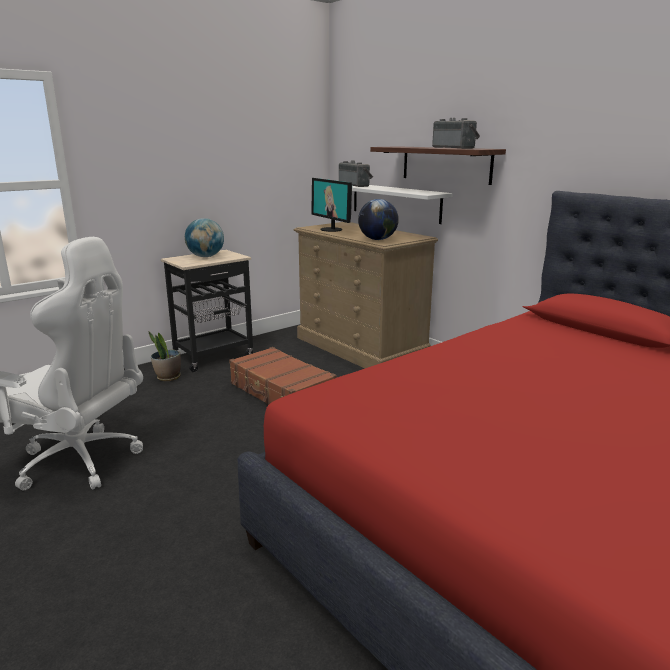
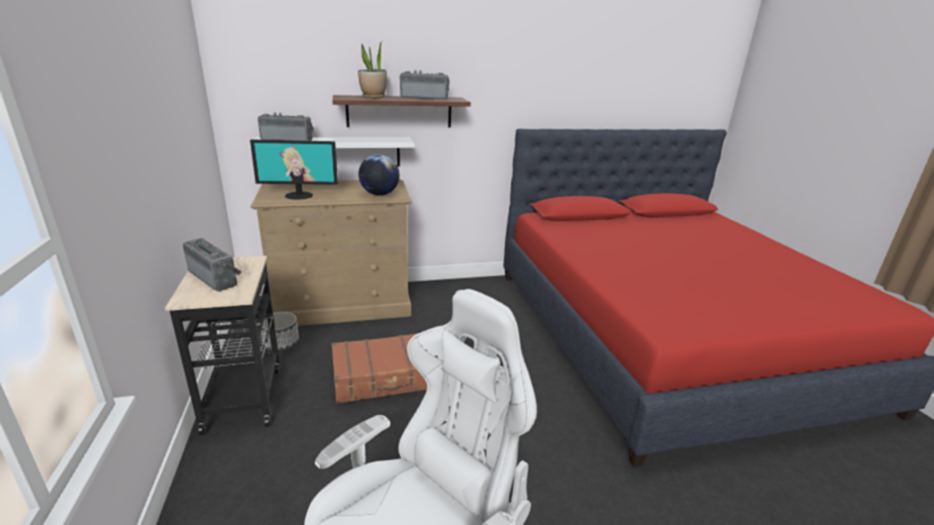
camera: 65 degrees left, 5 degrees up
(168, 377) = (259, 452): potted plant -> potted plant (373, 97)
(205, 256) = (216, 277): globe -> radio
(282, 347) = (281, 344): none -> planter

